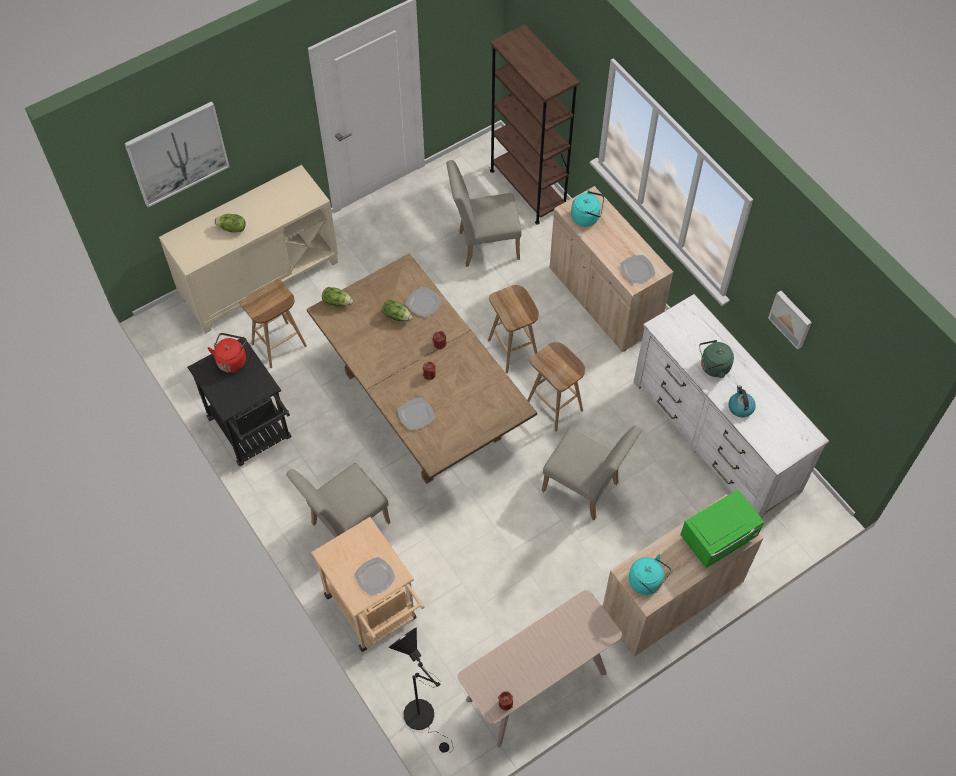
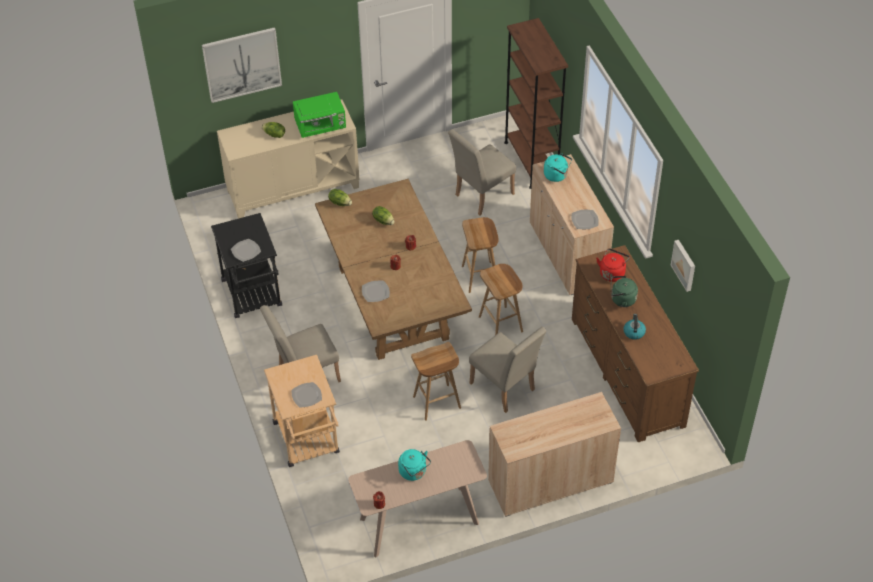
camera: 15 degrees right, 10 degrees down
(232, 360) = (246, 227): red kettle -> red kettle (612, 273)
(278, 345) = (293, 239): brown stool -> brown stool (436, 403)
(424, 303) = (408, 215): plate -> plate (246, 251)
(424, 719) = (322, 524): black floor lamp -> none
(483, 245) = (481, 196): beige chair -> beige chair turned 45 degrees counterclockwise
(647, 582) = (516, 439): turquoise kettle -> turquoise kettle (414, 472)
(715, 436) = (627, 372): white dresser -> brown dresser
(719, 538) = (584, 421): green microwave -> green microwave (321, 126)

